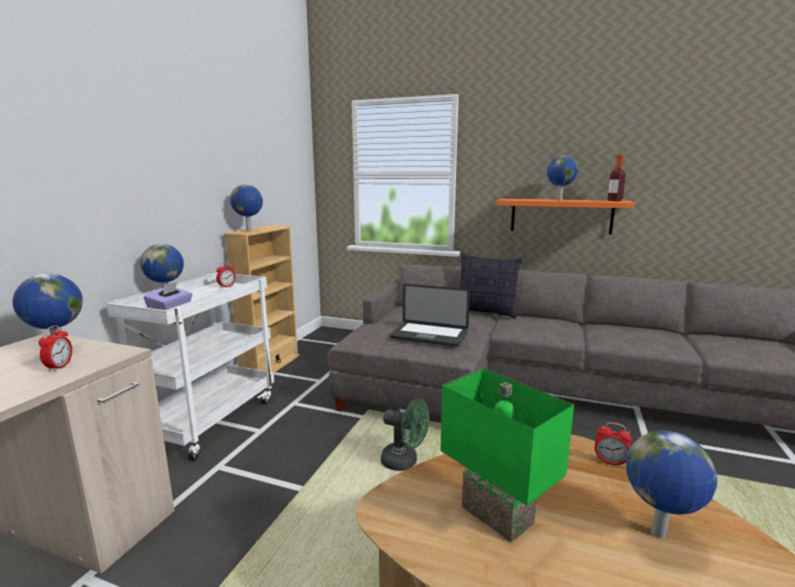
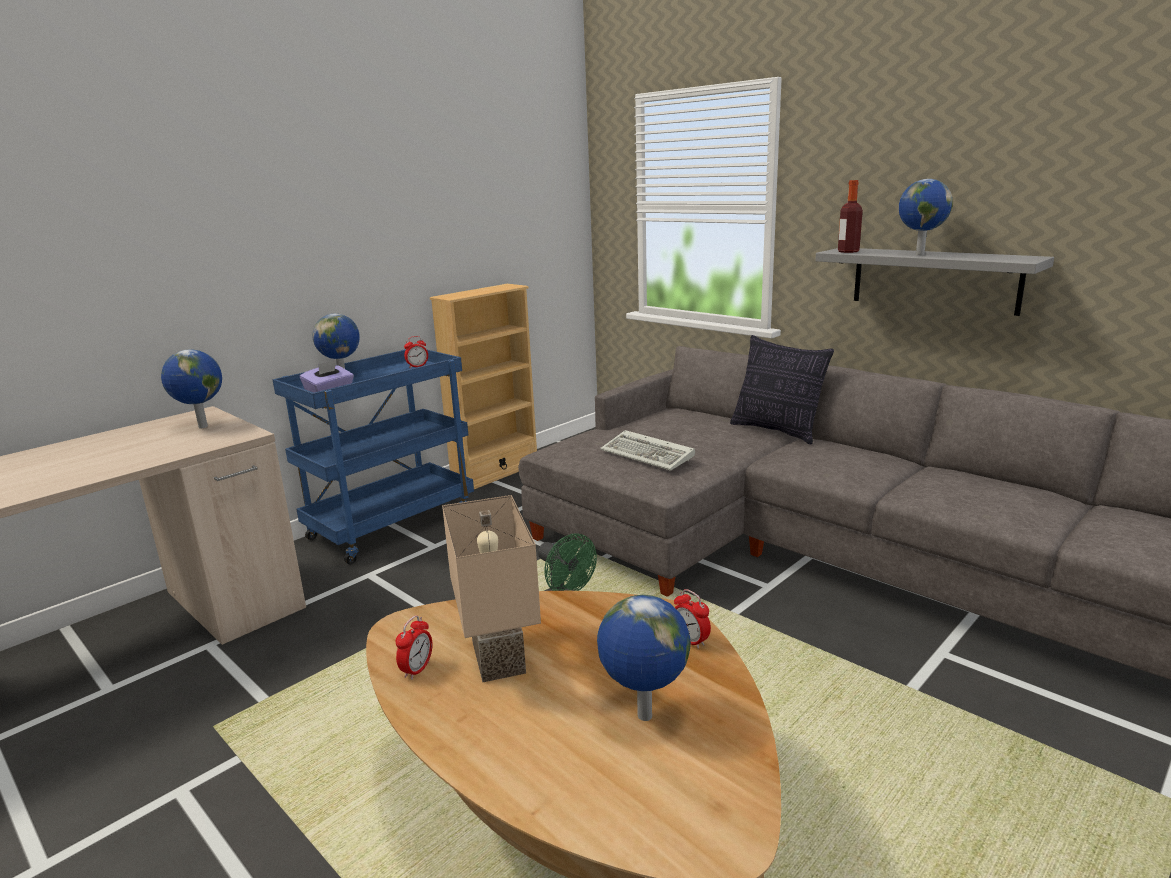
camera: 25 degrees right, 5 degrees up
(59, 367) = (190, 442): alarm clock -> alarm clock (417, 670)
(210, 420) = (392, 525): white cart -> blue cart
(249, 231) = (461, 294): globe -> none
(429, 335) = (649, 455): laptop -> keyboard
(500, 513) = (502, 657): green table lamp -> beige table lamp
(561, 216) = (934, 279): orange shelf -> grey shelf
(614, 200) = (1016, 257): bottle -> bottle (848, 251)

